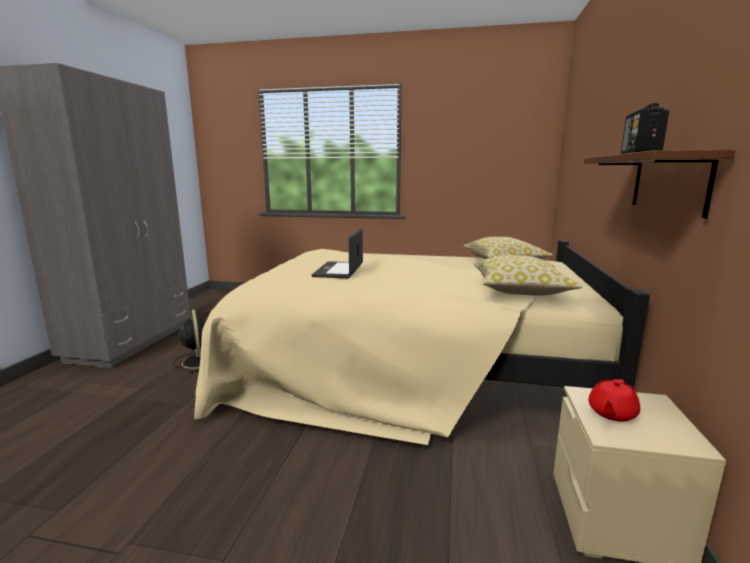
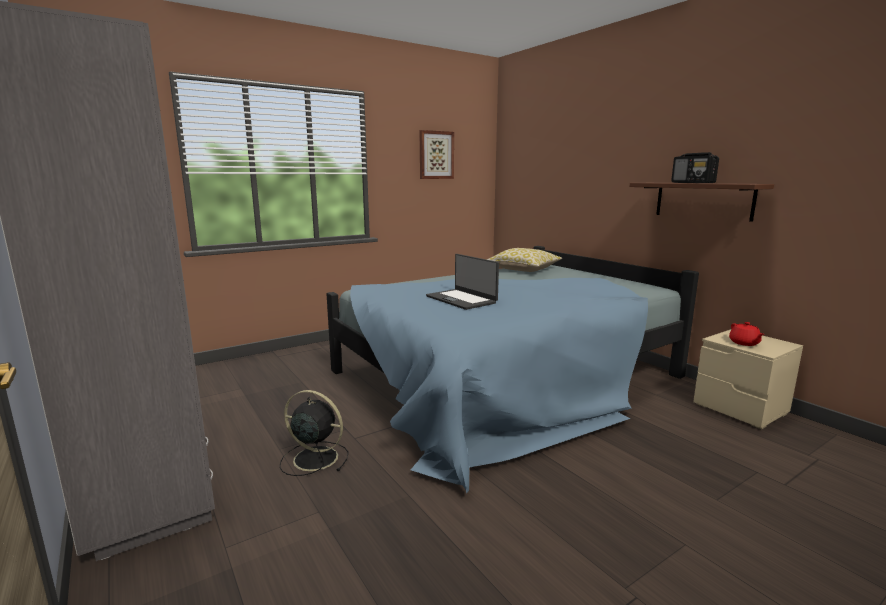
camera: 45 degrees left, 0 degrees up
(411, 366) = (505, 379): beige bed -> blue bed
(477, 137) = (436, 155): none -> picture
(520, 290) = (608, 286): pillow -> none

